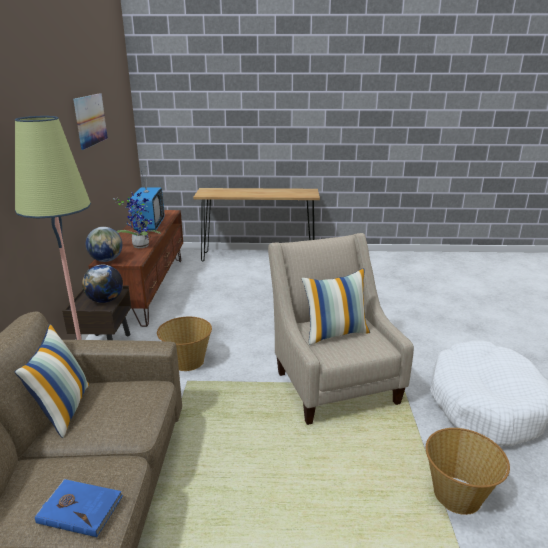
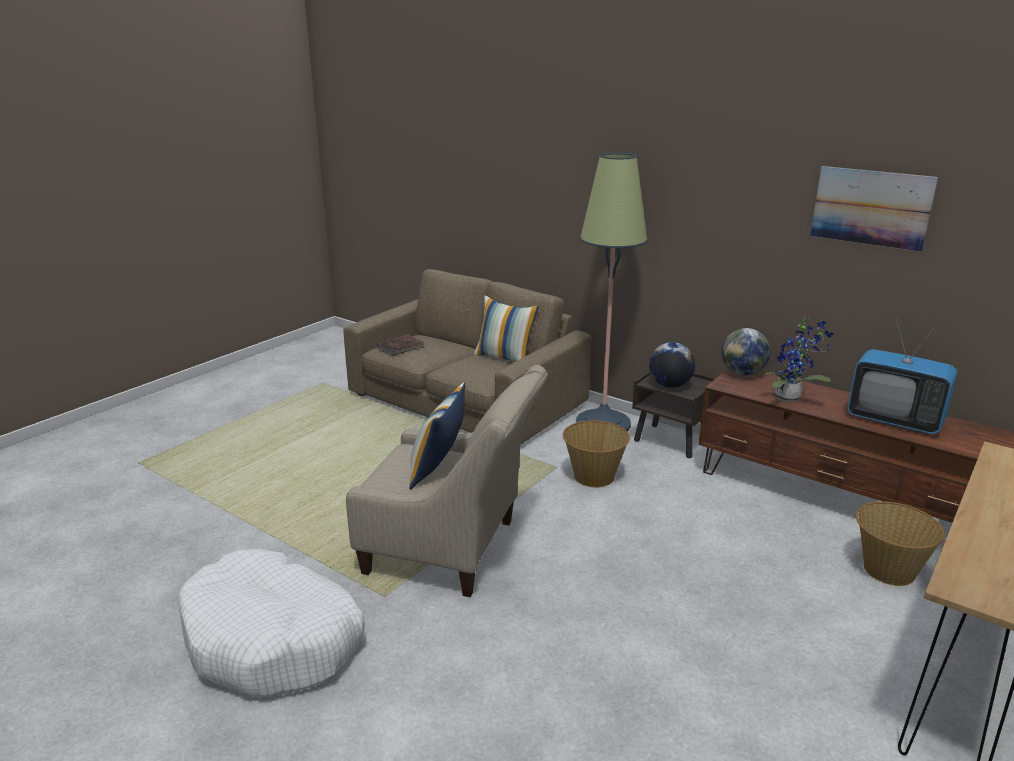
camera: 125 degrees right, 0 degrees up
(80, 508) = (401, 347): blue book -> brown book
(458, 495) = (245, 537): basket -> basket (888, 570)

